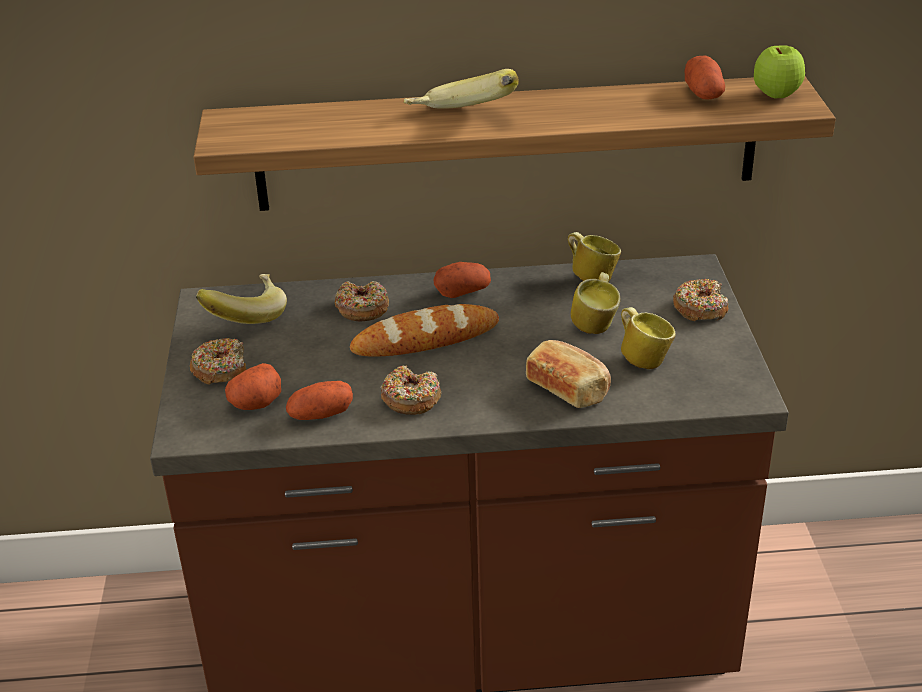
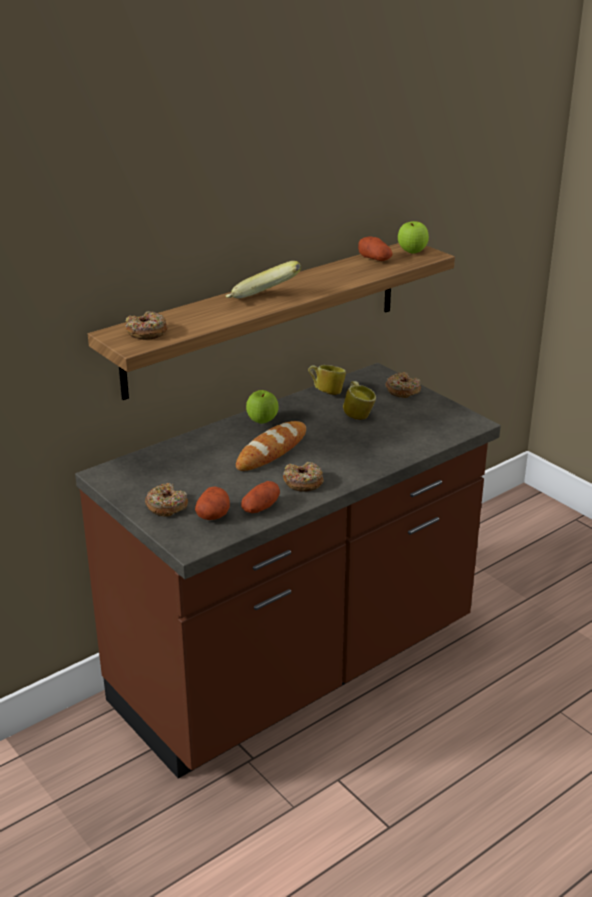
camera: 35 degrees left, 5 degrees down
(245, 316) = (142, 474): banana -> none
(362, 309) = (213, 447): donut -> donut (146, 332)
(463, 291) = (262, 421): potato -> apple
(568, 388) = (381, 449): bread -> none
(642, 358) = (402, 423): mug -> none

